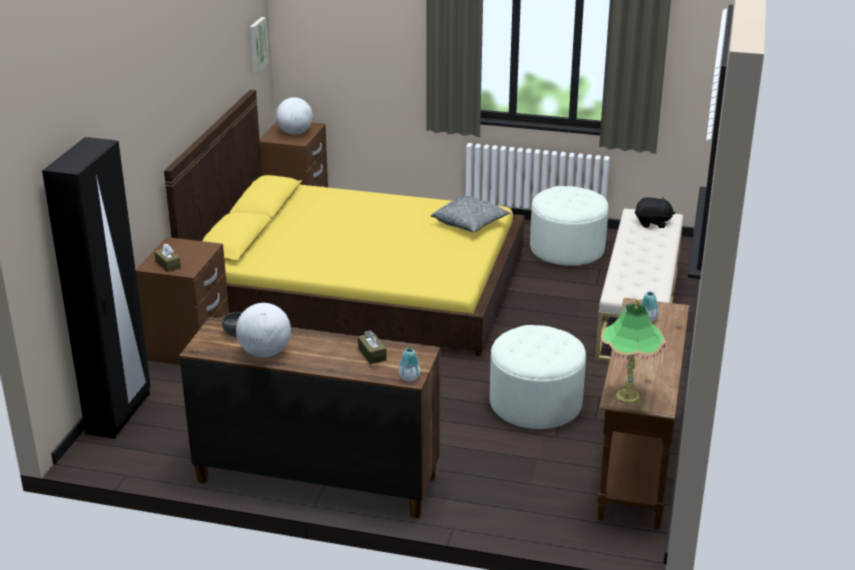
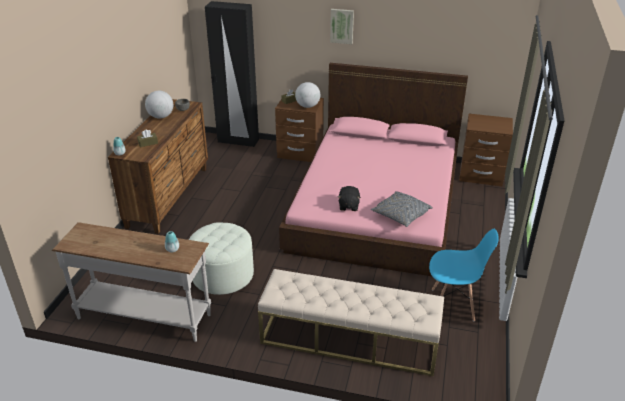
camera: 90 degrees right, 5 degrees up
(257, 45) = (497, 54): picture -> picture (342, 26)
(295, 133) = (489, 124): globe -> globe (307, 106)
(358, 284) = (376, 203): yellow bed -> pink bed
(567, 249) = (453, 305): white ottoman -> blue chair
(628, 397) = (81, 232): table lamp -> none
(635, 464) = (144, 315): brown console table -> white console table
(652, 223) = (412, 310): black plush toy -> black plush toy (348, 206)

